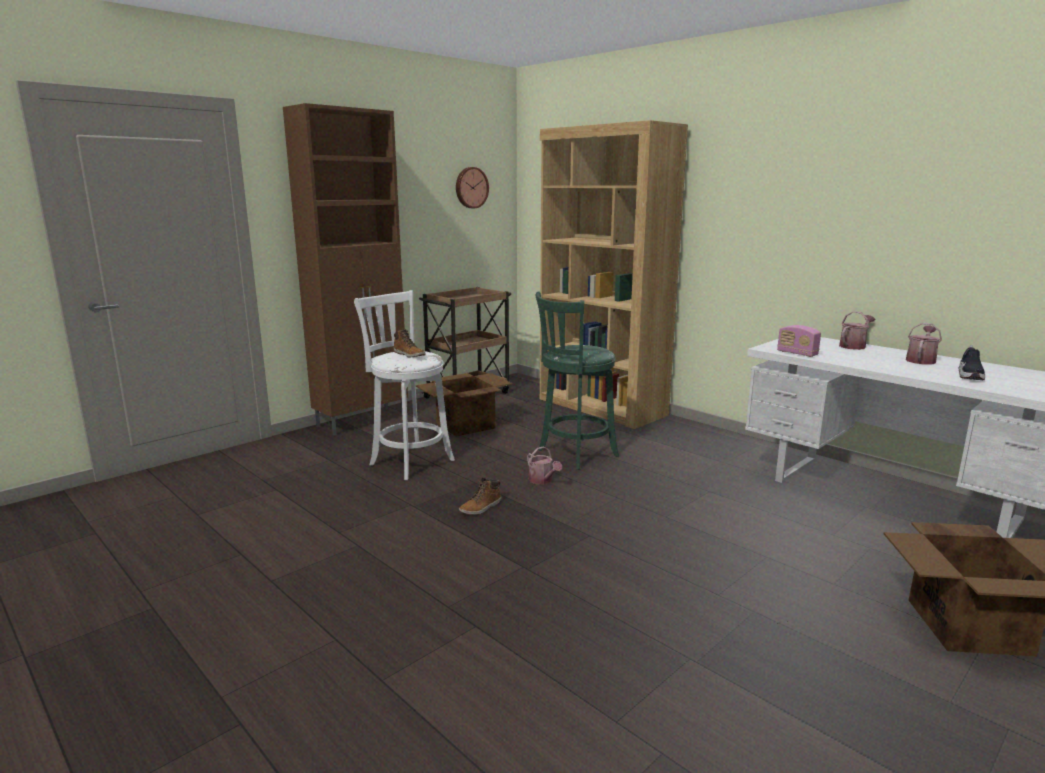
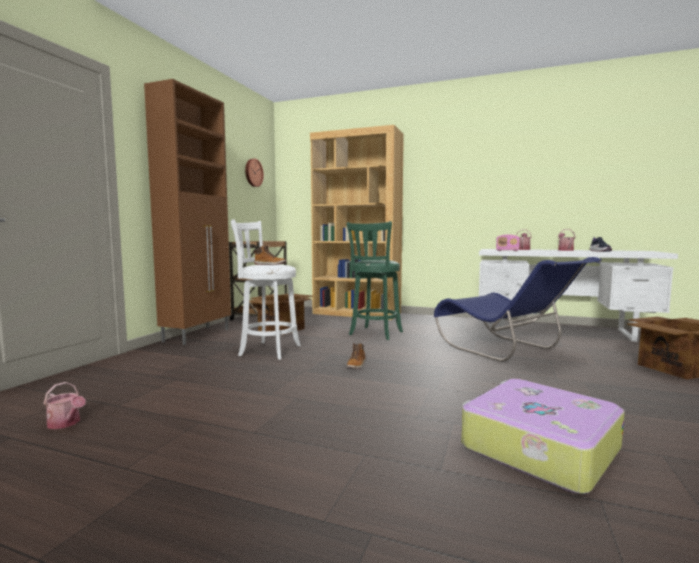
camera: 25 degrees left, 10 degrees down
(521, 690) = (537, 448): none -> suitcase
(542, 480) = (375, 347): watering can -> watering can (66, 423)
(725, 524) = (507, 350): none -> blue chair

